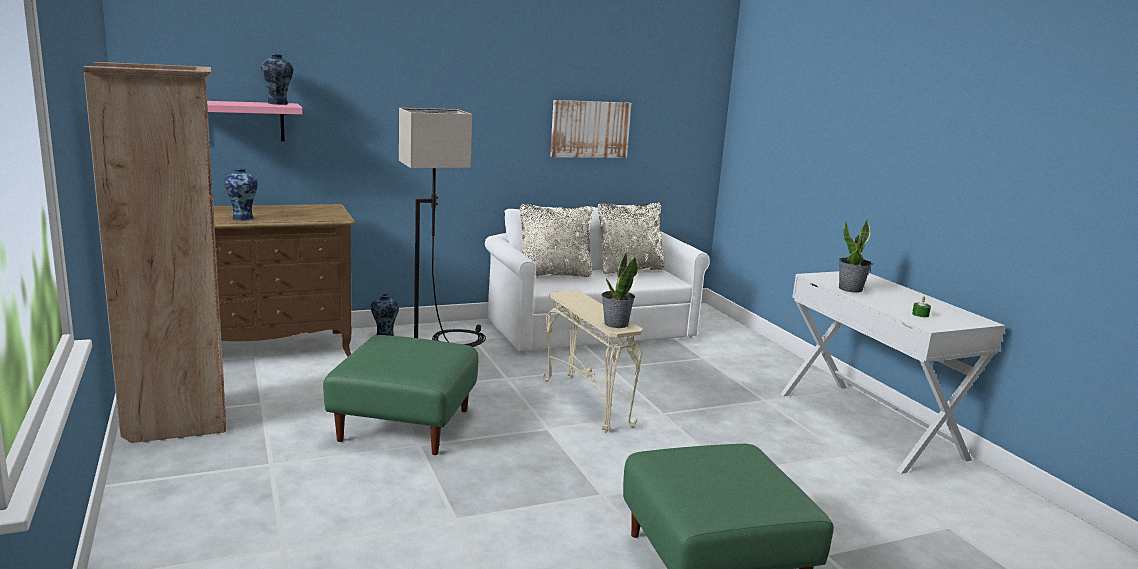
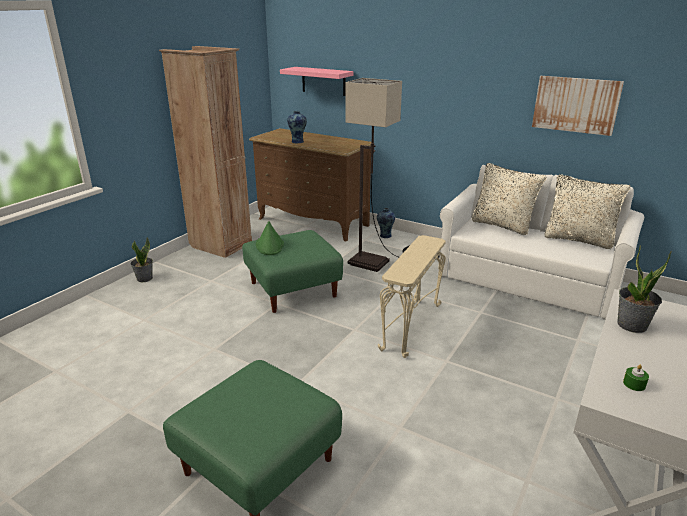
camera: 55 degrees right, 10 degrees up
(278, 104) = (336, 71): vase -> none
(378, 363) = (270, 245): none -> green hat
(615, 324) = (402, 272): potted plant -> potted plant (144, 278)

